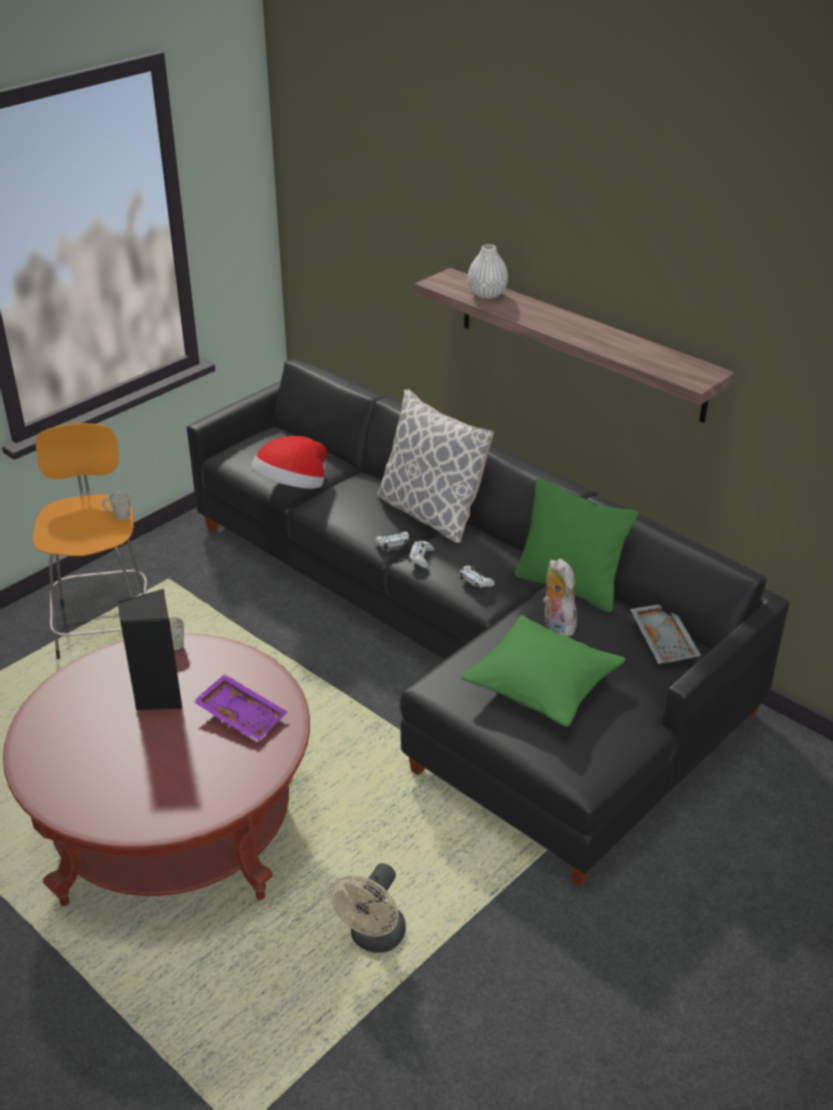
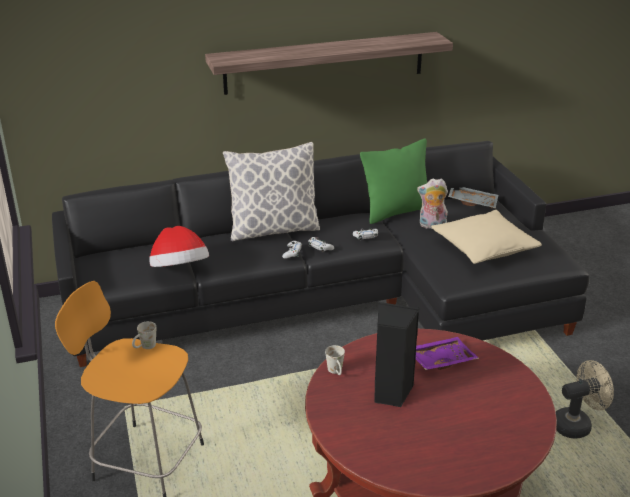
camera: 60 degrees left, 5 degrees down
(374, 939) = (576, 424): beige fan -> beige fan turned 75 degrees counterclockwise
(487, 294) = (262, 54): white vase -> none
(542, 685) = (484, 248): green pillow -> beige pillow

